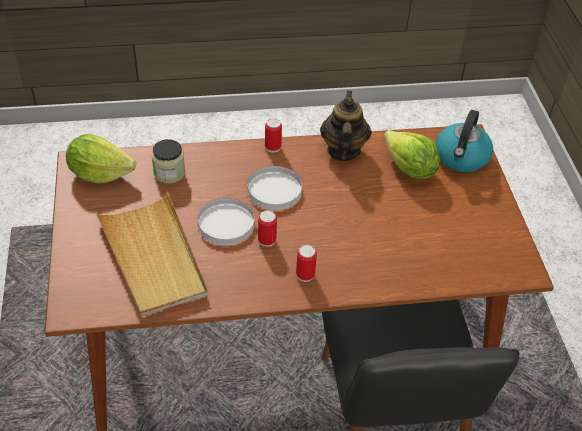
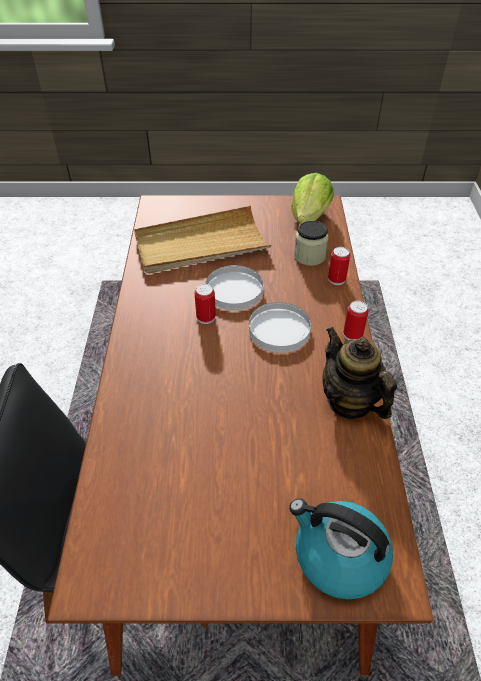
camera: 100 degrees right, 0 degrees up
(305, 275) = (152, 341): can -> can (336, 279)
(343, 150) = (349, 401): teapot -> teapot turned 135 degrees counterclockwise
(409, 169) = (311, 473): lettuce -> none

